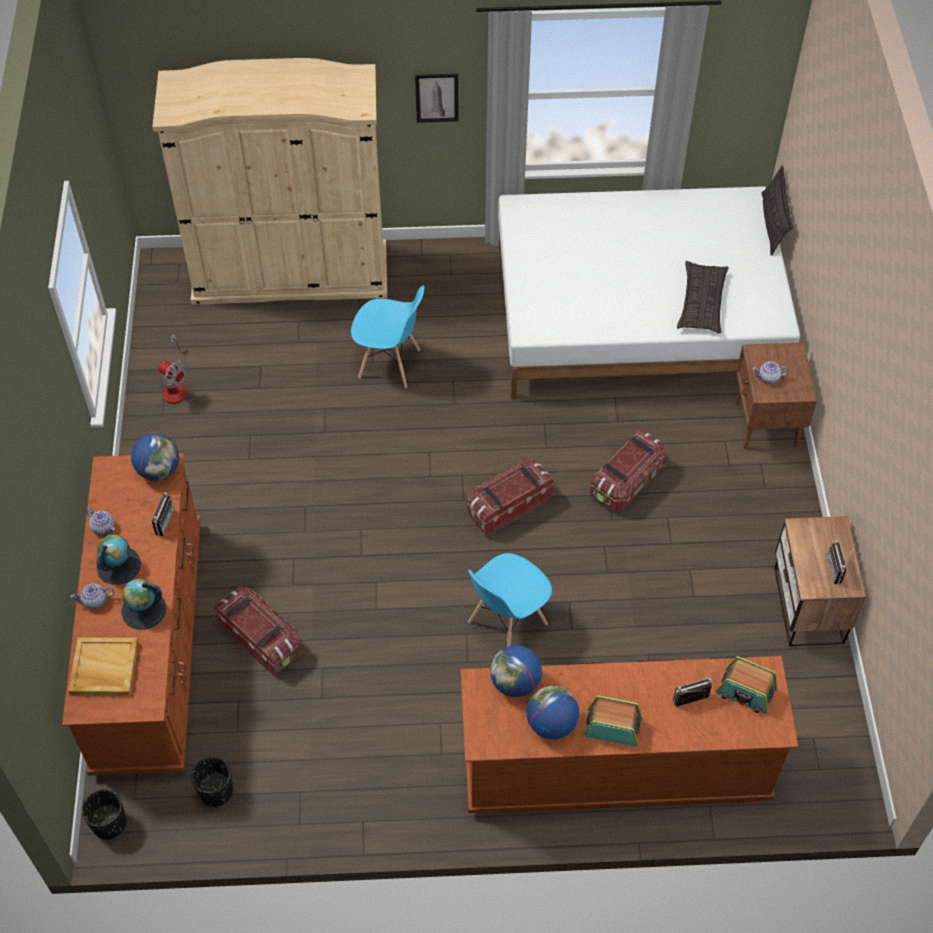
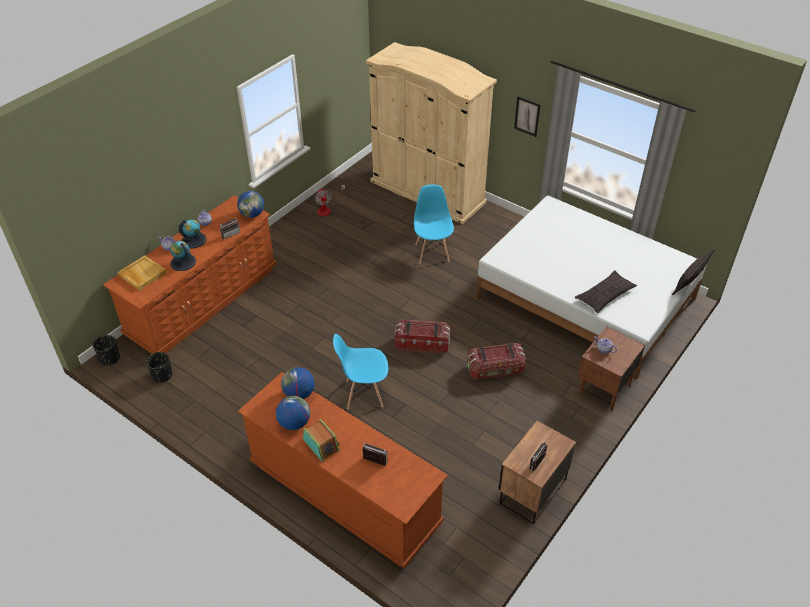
camera: 40 degrees right, 10 degrees down
(260, 639) = (249, 328): storage box -> none
(390, 364) = (432, 252): blue chair -> blue chair turned 150 degrees counterclockwise
(745, 692) = (408, 478): radio -> none

